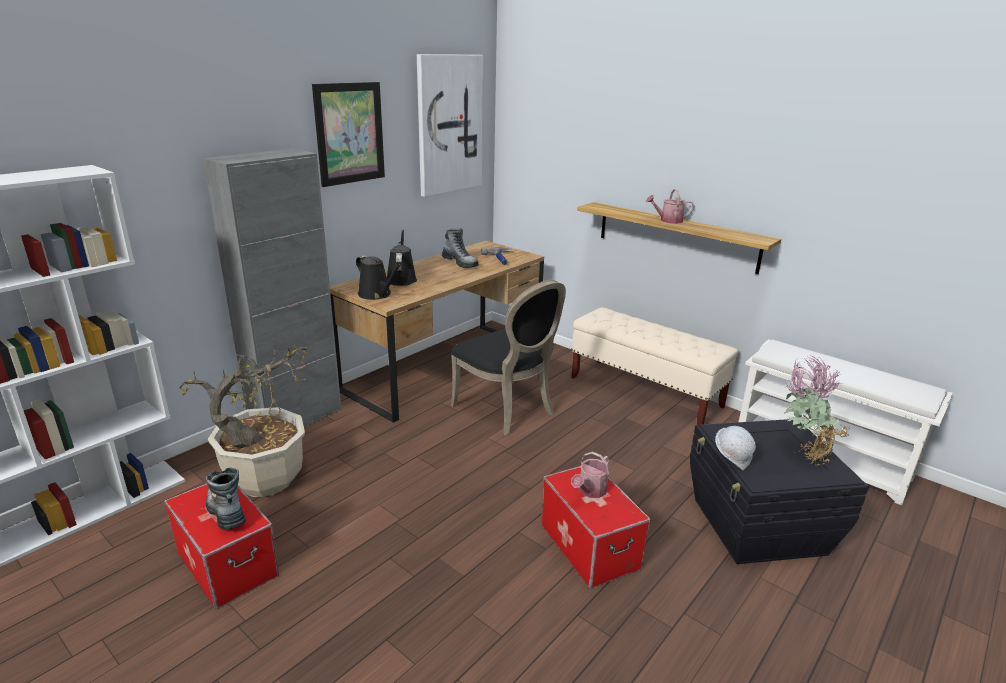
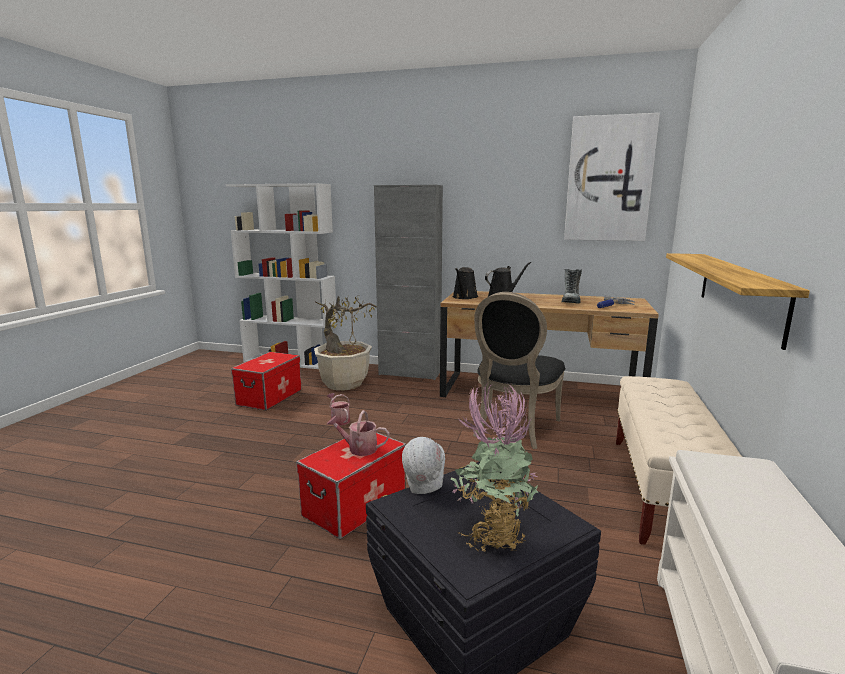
camera: 65 degrees right, 10 degrees down
(226, 511) = (268, 362): boot -> none
(350, 133) = (496, 180): picture -> none
(668, 221) = (714, 265): watering can -> watering can (339, 420)

